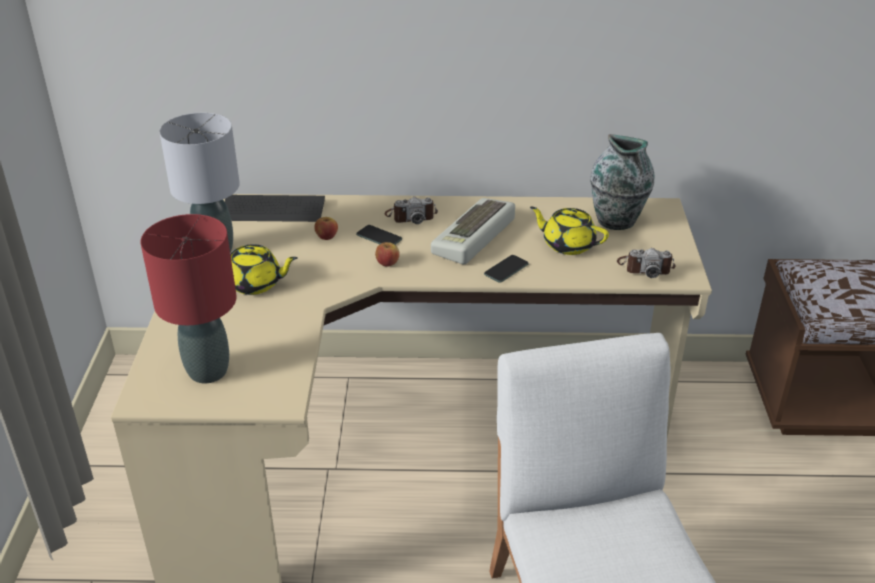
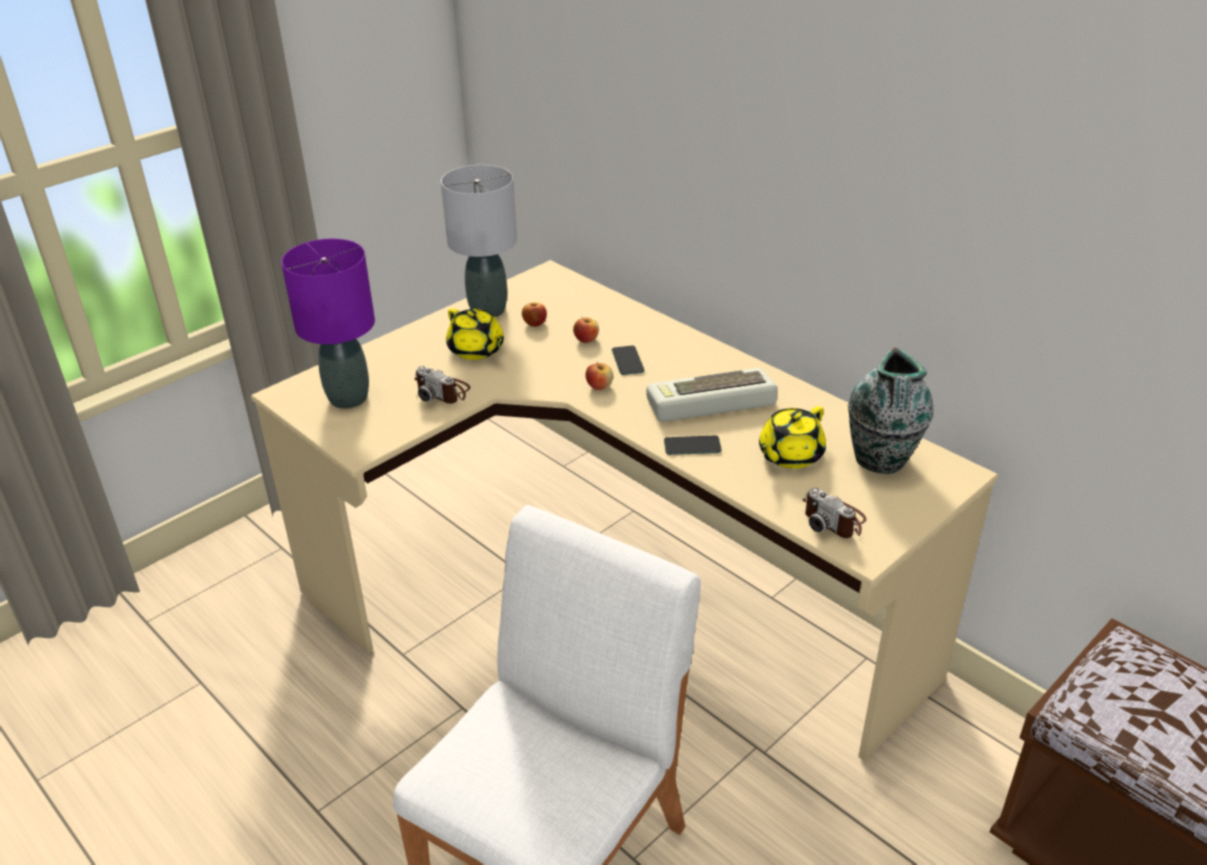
camera: 45 degrees right, 0 degrees up
(208, 371) = (348, 398): red table lamp -> purple table lamp
(269, 244) = (534, 324): none -> apple
(273, 210) = (580, 298): keyboard -> none
(411, 216) = (683, 356): camera -> camera (443, 391)
(567, 244) = (789, 455): yellow teapot -> yellow teapot turned 120 degrees counterclockwise

